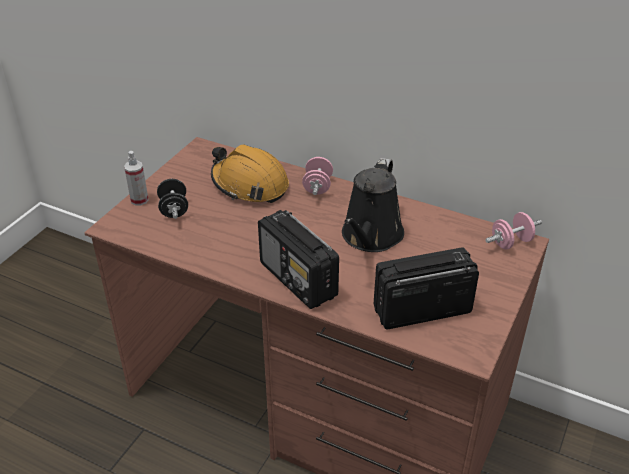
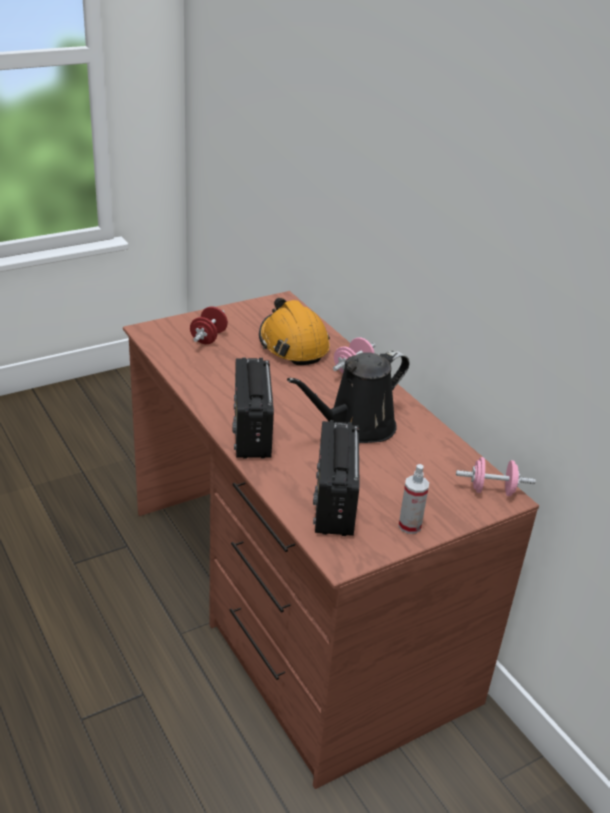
camera: 30 degrees right, 5 degrees down
(139, 200) = (189, 320): spray bottle -> spray bottle (409, 525)
(174, 209) = (208, 338): black dumbbell -> red dumbbell
(421, 310) = (334, 503): radio -> radio turned 105 degrees counterclockwise

